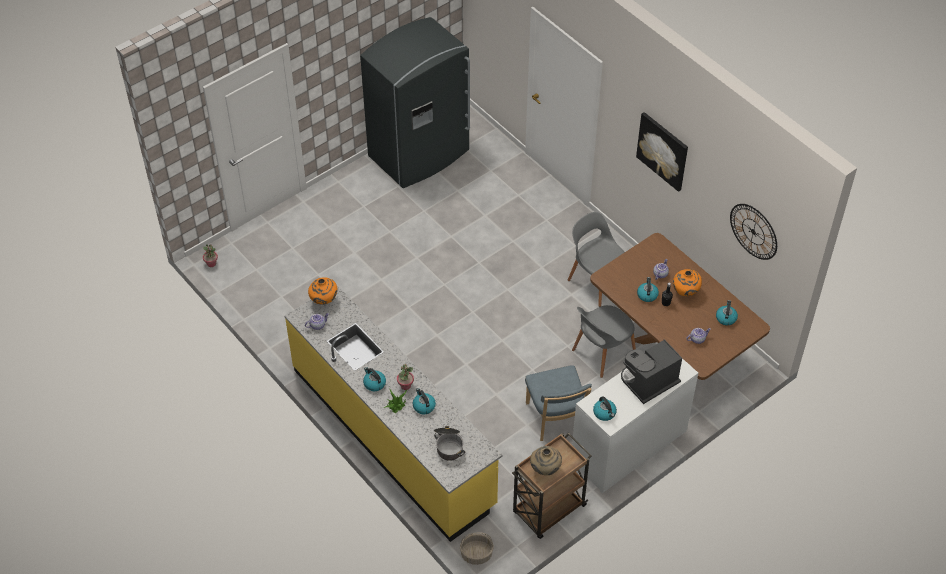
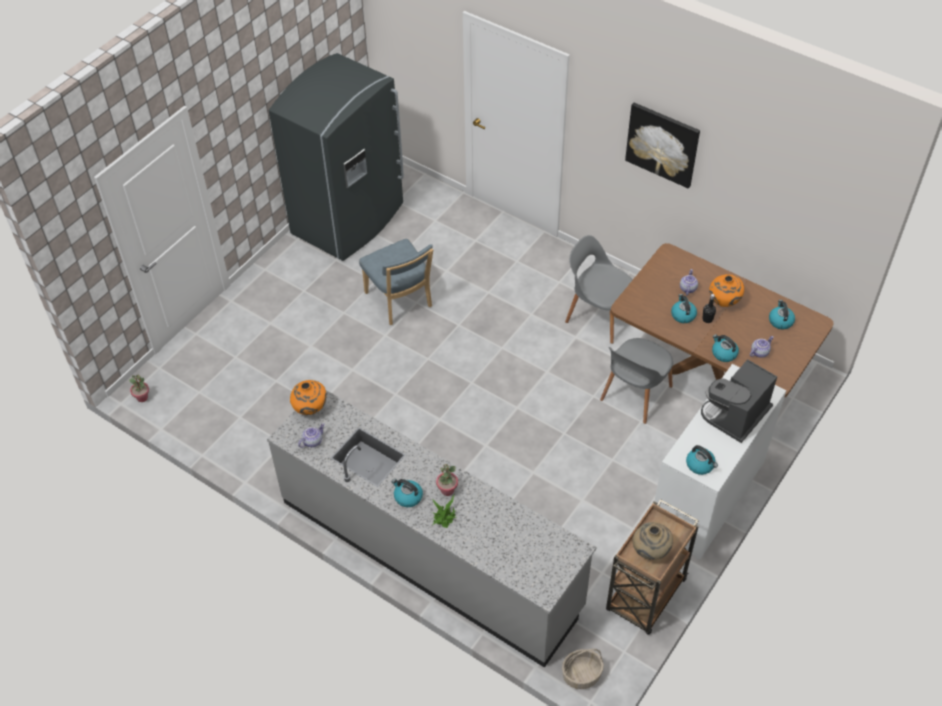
camera: 15 degrees left, 0 degrees up
(393, 436) = (430, 553): yellow counter -> grey counter
(423, 406) = (478, 510): kettle -> kettle (723, 353)
(449, 445) = (527, 552): cooking pot -> none
(555, 420) = (612, 485): blue chair -> blue chair (400, 302)
(753, 231) = (798, 212): wall clock -> none

